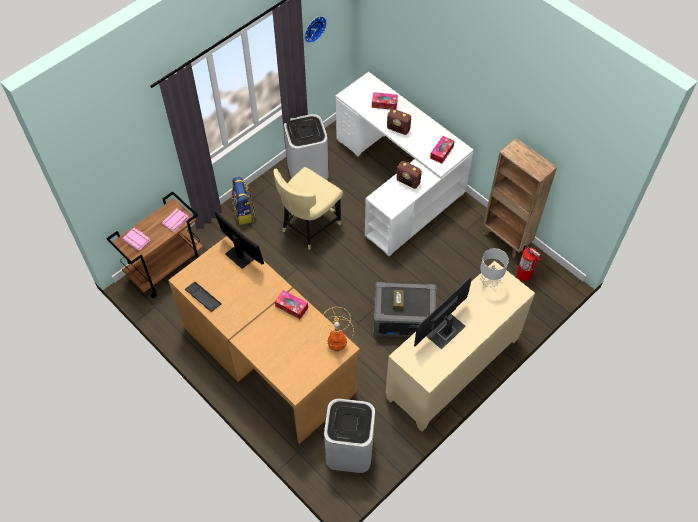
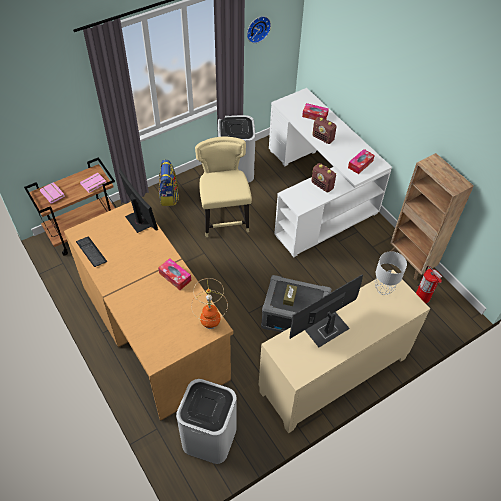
camera: 10 degrees right, 5 degrees down
(309, 227) = (224, 218): beige chair -> beige chair turned 120 degrees clockwise

